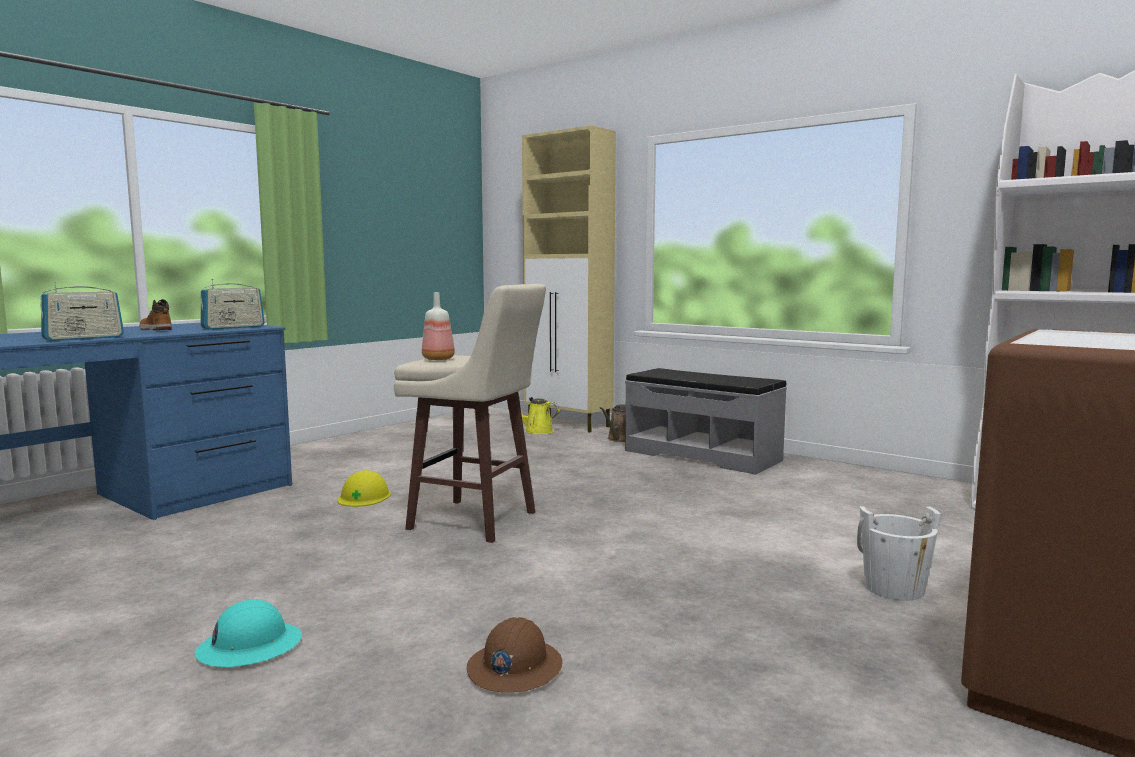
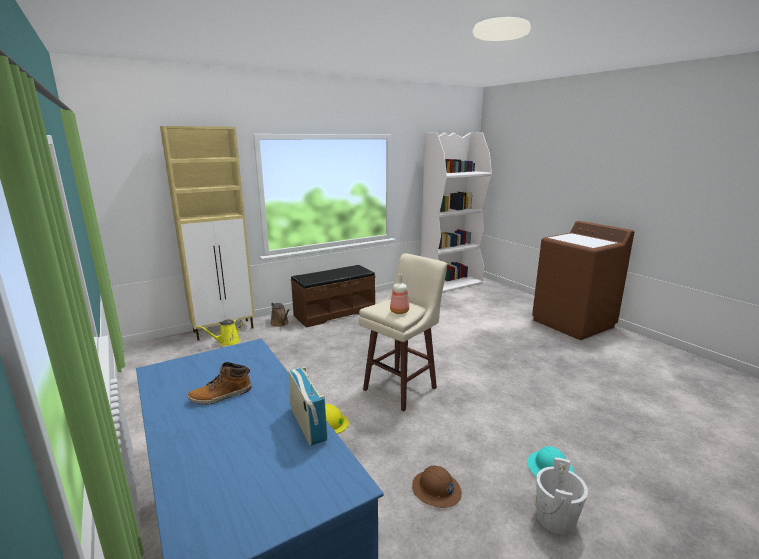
camera: 70 degrees left, 10 degrees up
(233, 327) = (248, 358): radio -> none
(514, 668) = (565, 401): brown hard hat -> brown hard hat (436, 490)
(702, 455) = (334, 313): grey bench -> brown bench
(894, 588) = (506, 325): white bucket -> white bucket (555, 518)

